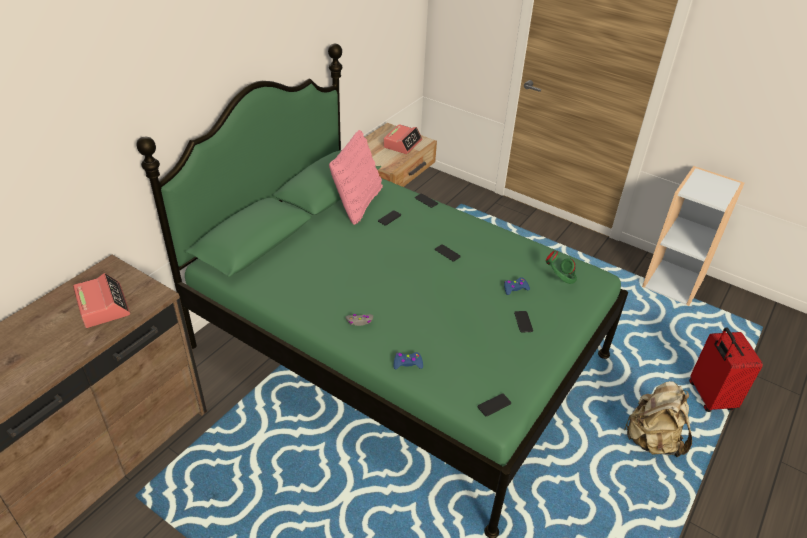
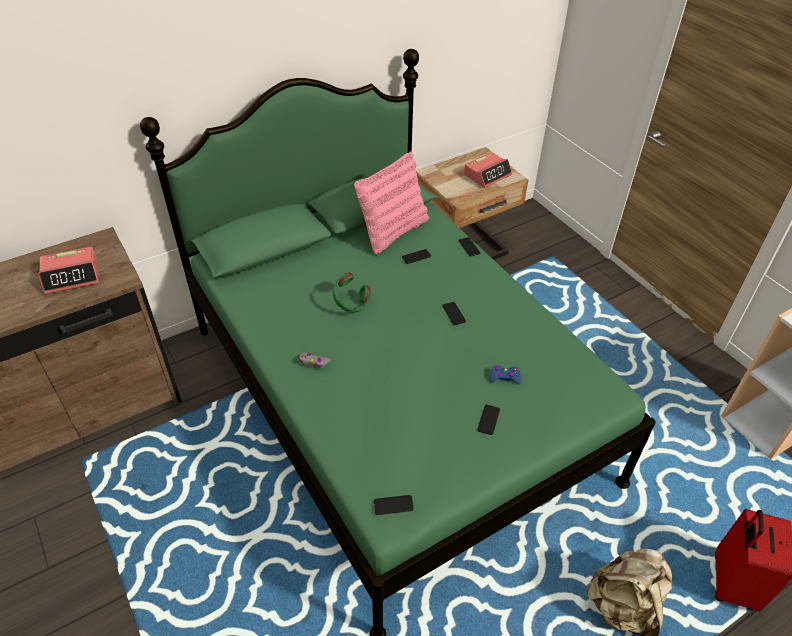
camera: 25 degrees right, 5 degrees up
(103, 306) = (72, 276): alarm clock -> alarm clock turned 75 degrees clockwise
(407, 363) = (332, 425): blue game controller -> none
(560, 278) = (566, 382): green headphones -> green headphones (351, 304)

